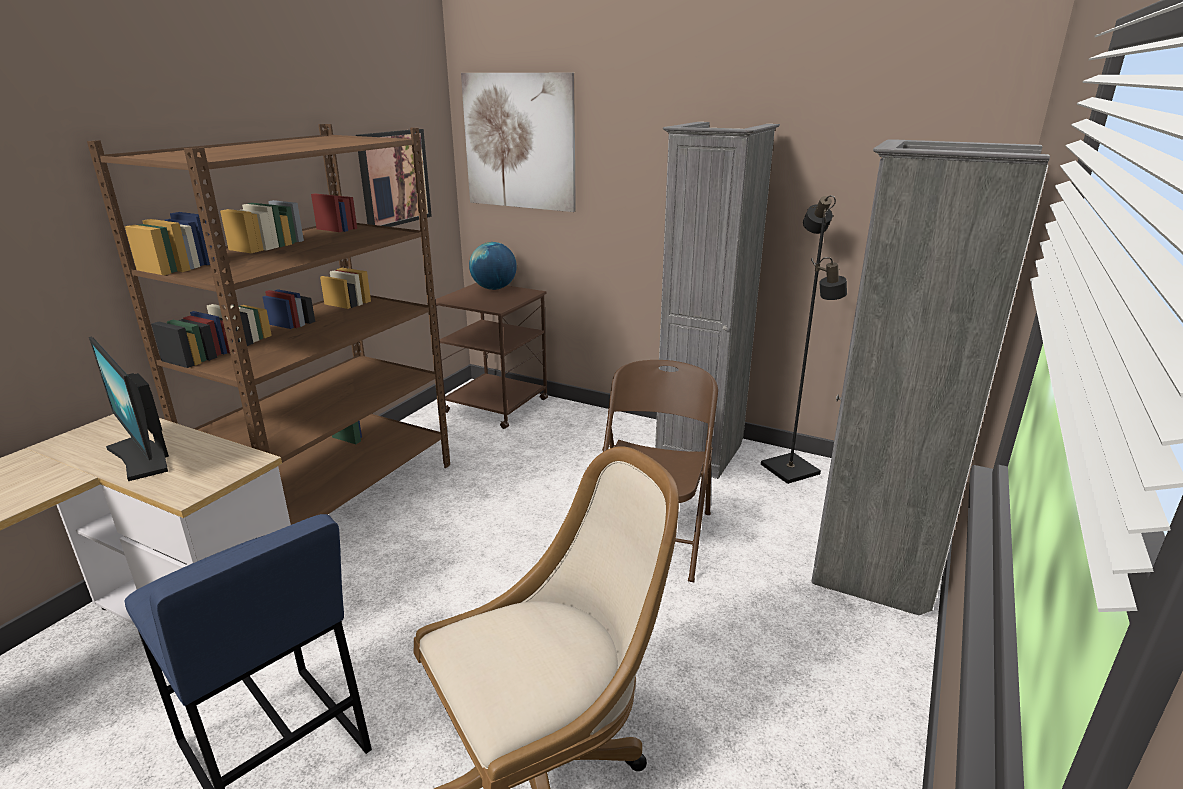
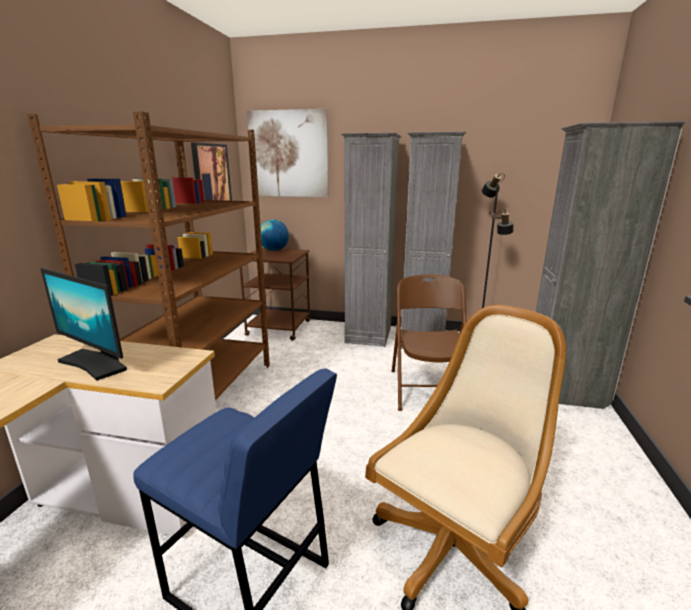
camera: 15 degrees left, 5 degrees down
(621, 434) = (369, 335): none -> grey cabinet

